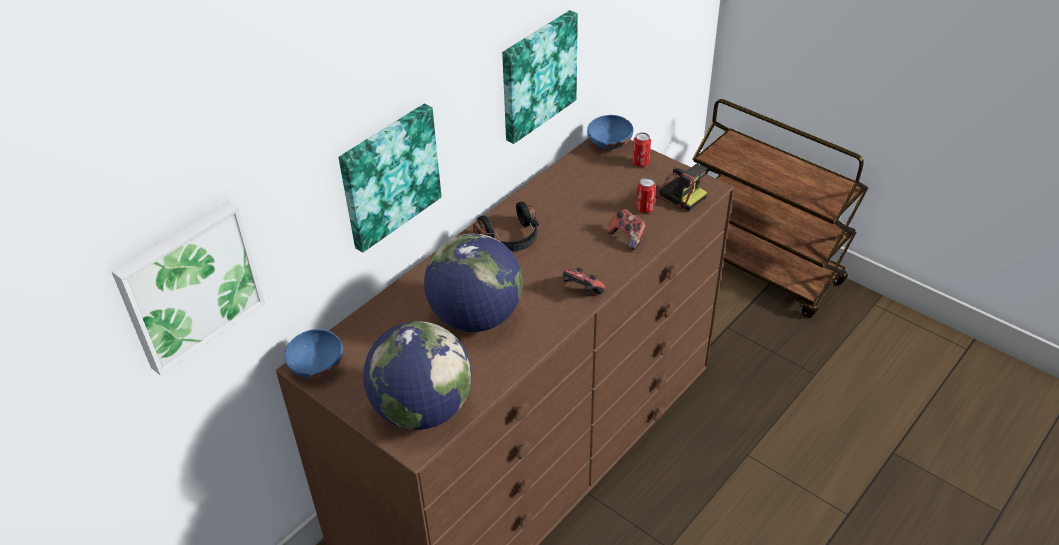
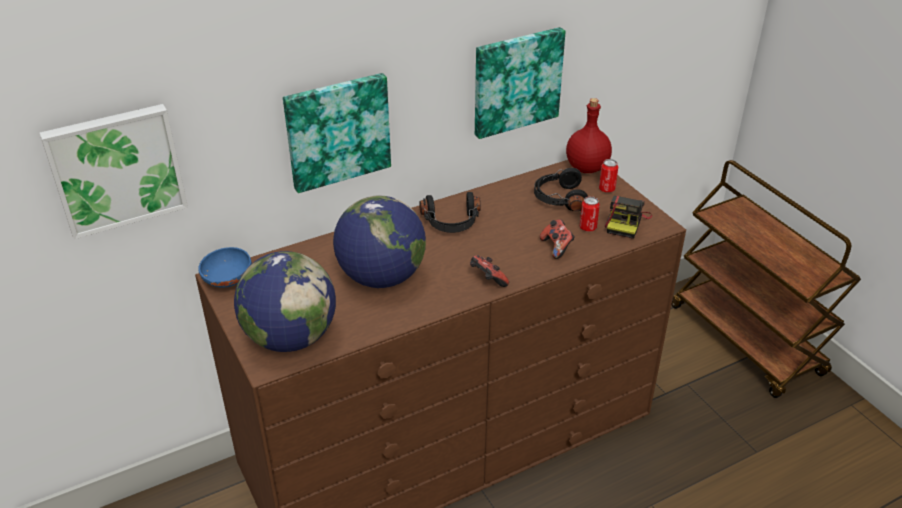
camera: 20 degrees right, 5 degrees down
(601, 185) = (559, 198): none -> black headphones
(608, 145) = (586, 168): blue bowl -> red bottle
(677, 194) = (626, 222): camera -> camera turned 45 degrees clockwise

